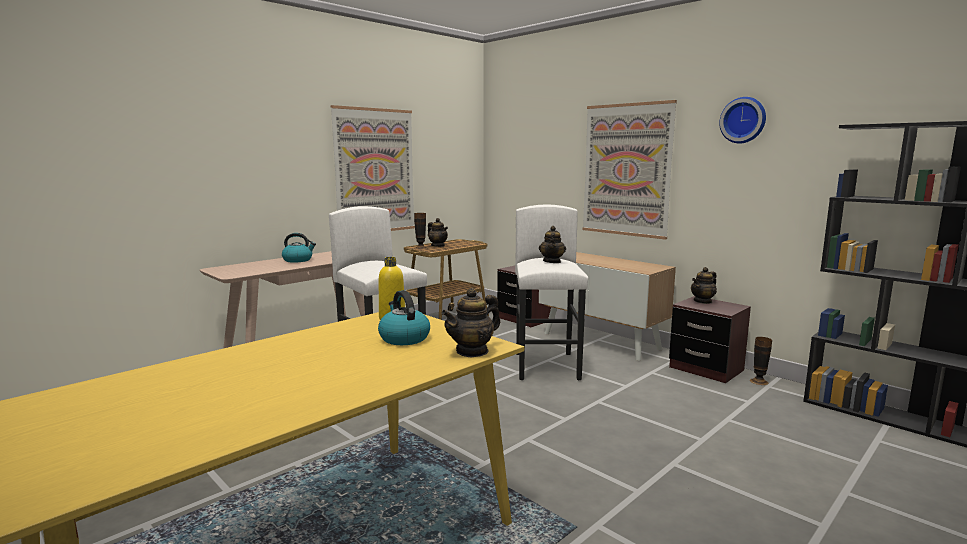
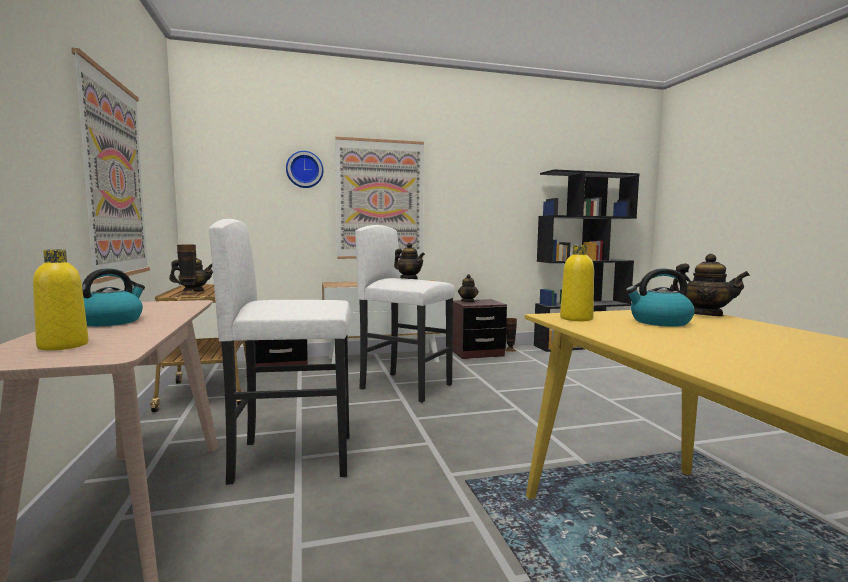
camera: 60 degrees left, 5 degrees down
(244, 268) = (63, 346): none -> yellow bottle
(472, 351) = (705, 315): teapot -> teapot turned 45 degrees counterclockwise
(743, 120) = (474, 163): wall clock -> wall clock (304, 169)

